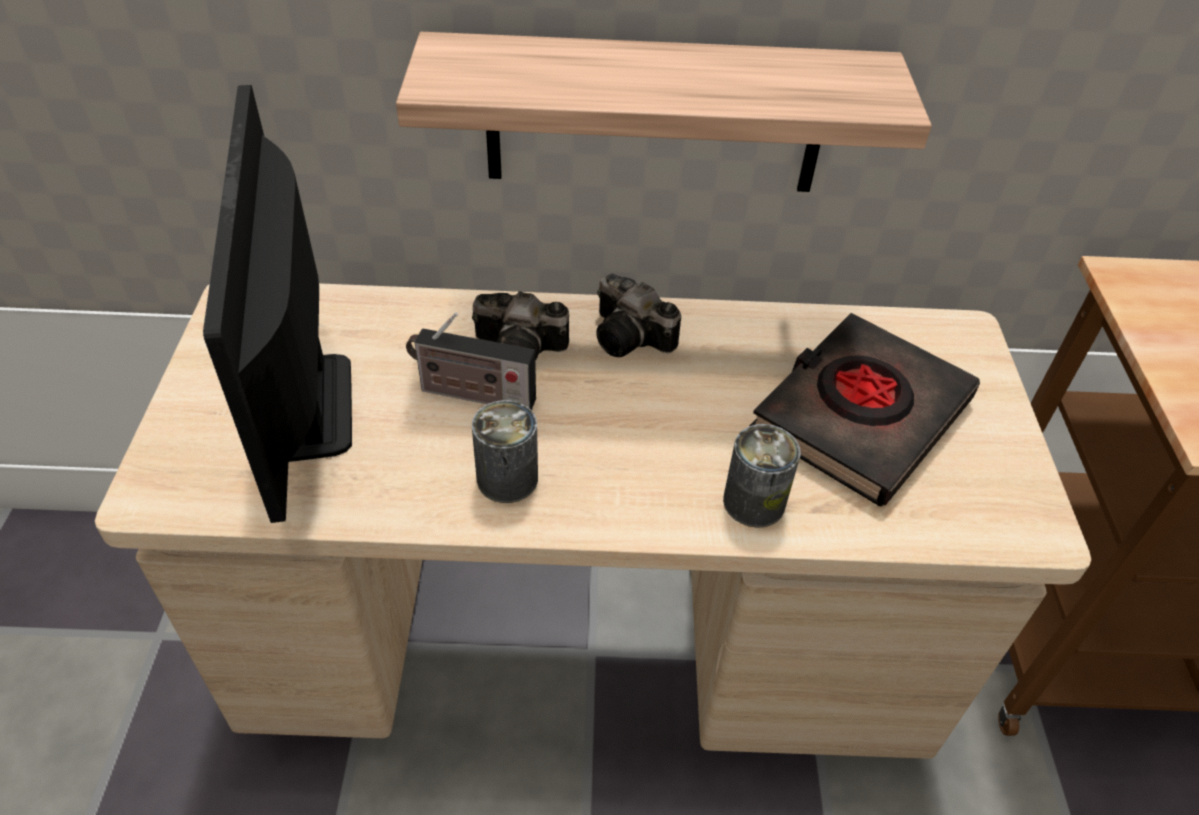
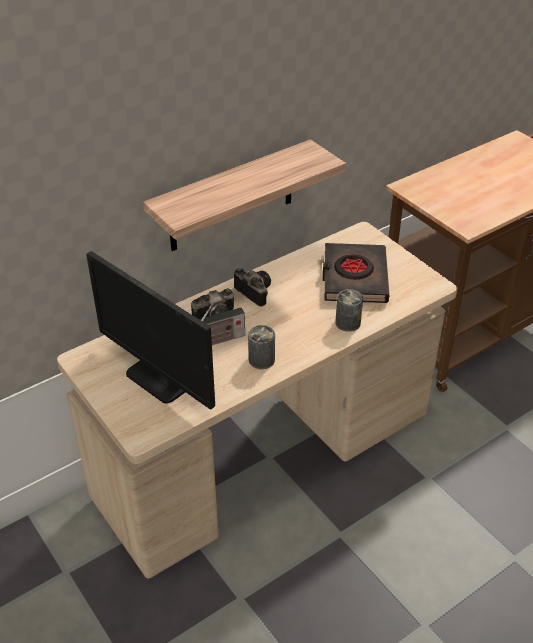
camera: 35 degrees left, 5 degrees down
(633, 338) = (253, 292): camera -> camera turned 135 degrees counterclockwise

